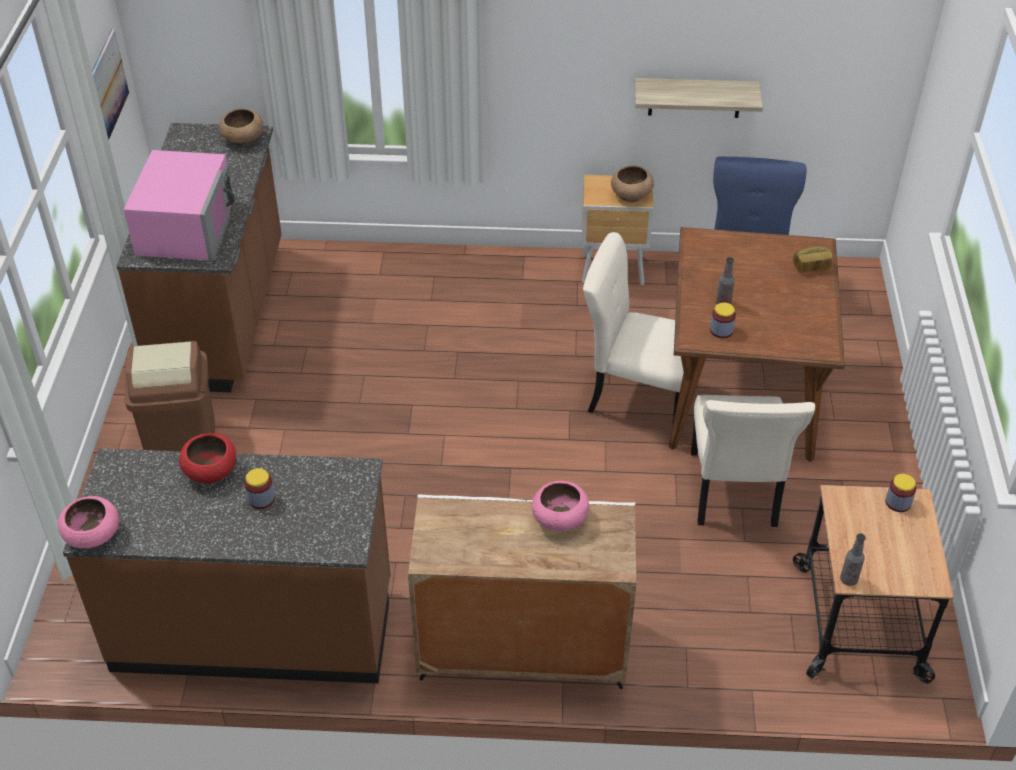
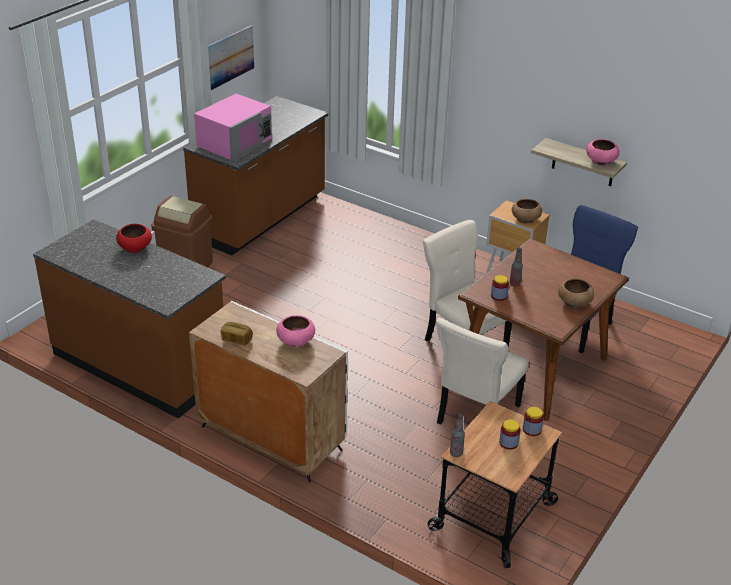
camera: 30 degrees right, 10 degrees down
(93, 536) = (52, 252): pink bowl -> pink bowl (601, 161)
(243, 139) = (306, 113): brown bowl -> brown bowl (574, 303)
(261, 499) = (146, 268): jar -> jar (508, 443)
(811, 266) = (595, 285): bread -> bread (237, 339)

